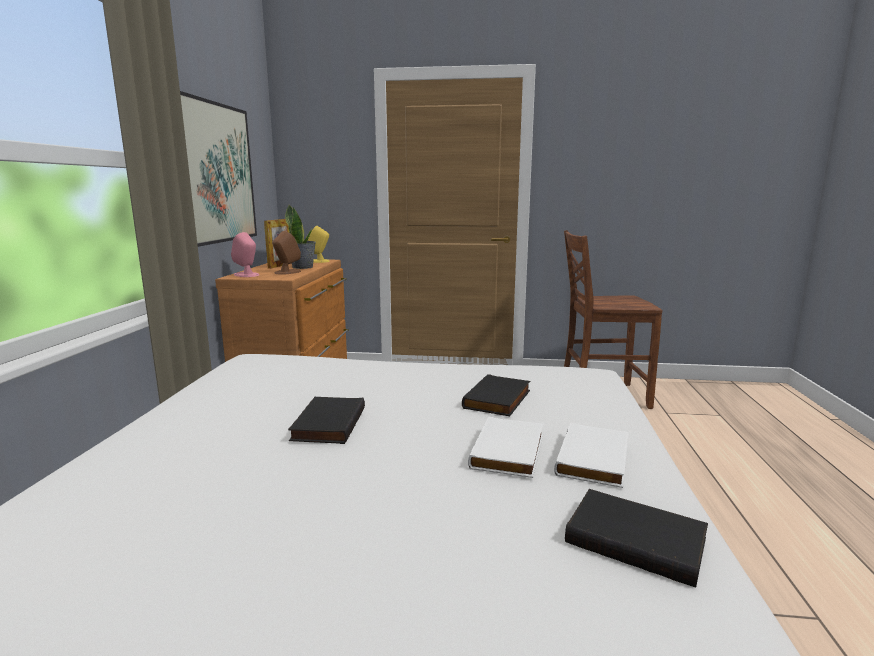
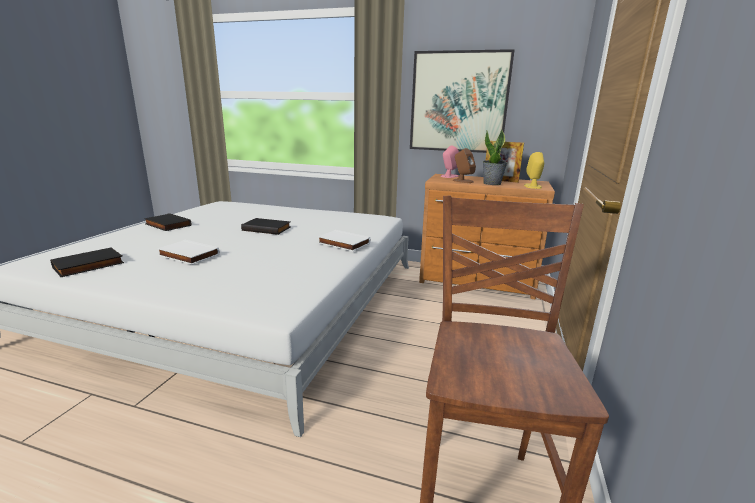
camera: 100 degrees right, 5 degrees up
(499, 400) = (259, 264): black book -> black book (167, 225)
(595, 460) = (150, 273): white book -> white book (343, 243)

